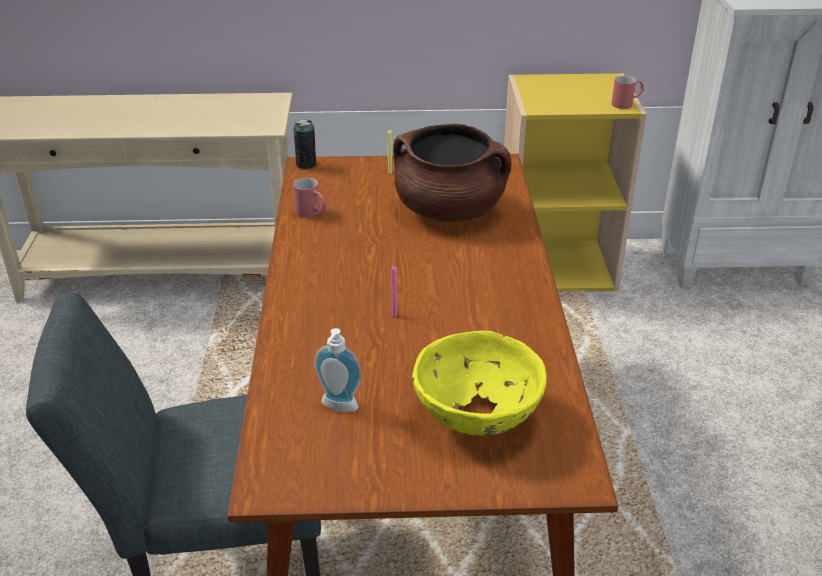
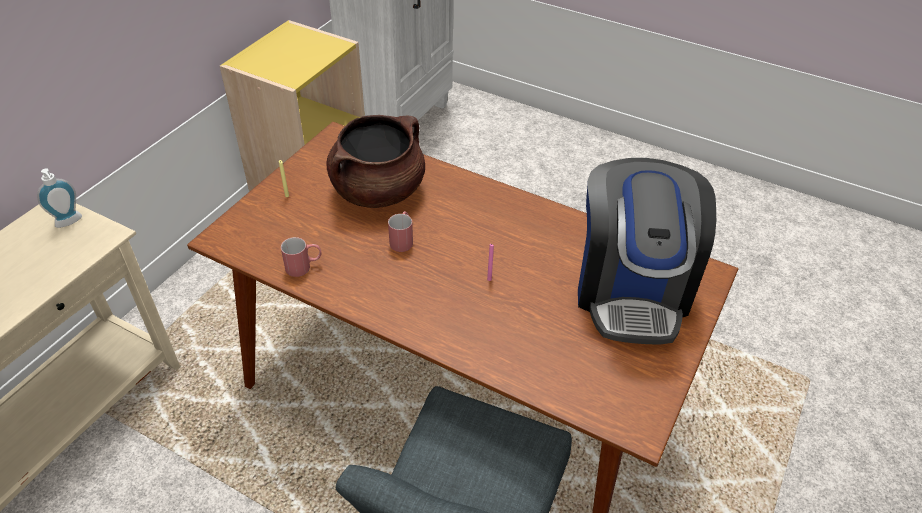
camera: 60 degrees left, 10 degrees up
(306, 164) = (216, 237): can -> none
(338, 408) = (577, 355): soap dispenser -> soap dispenser (70, 223)
(477, 418) = (631, 289): yellow bowl -> coffee machine
(626, 104) = (335, 41): red mug -> red mug (402, 239)

